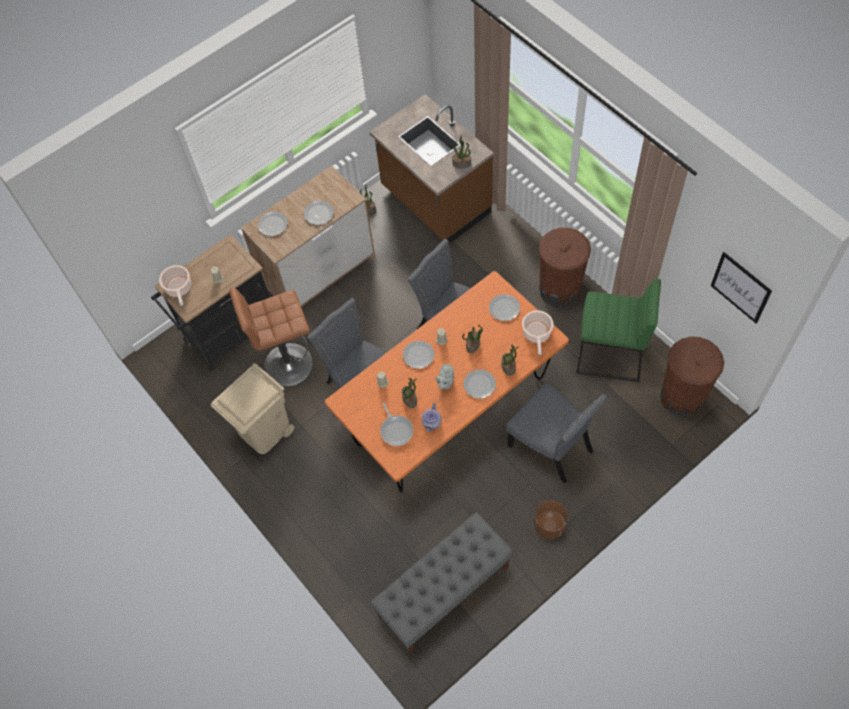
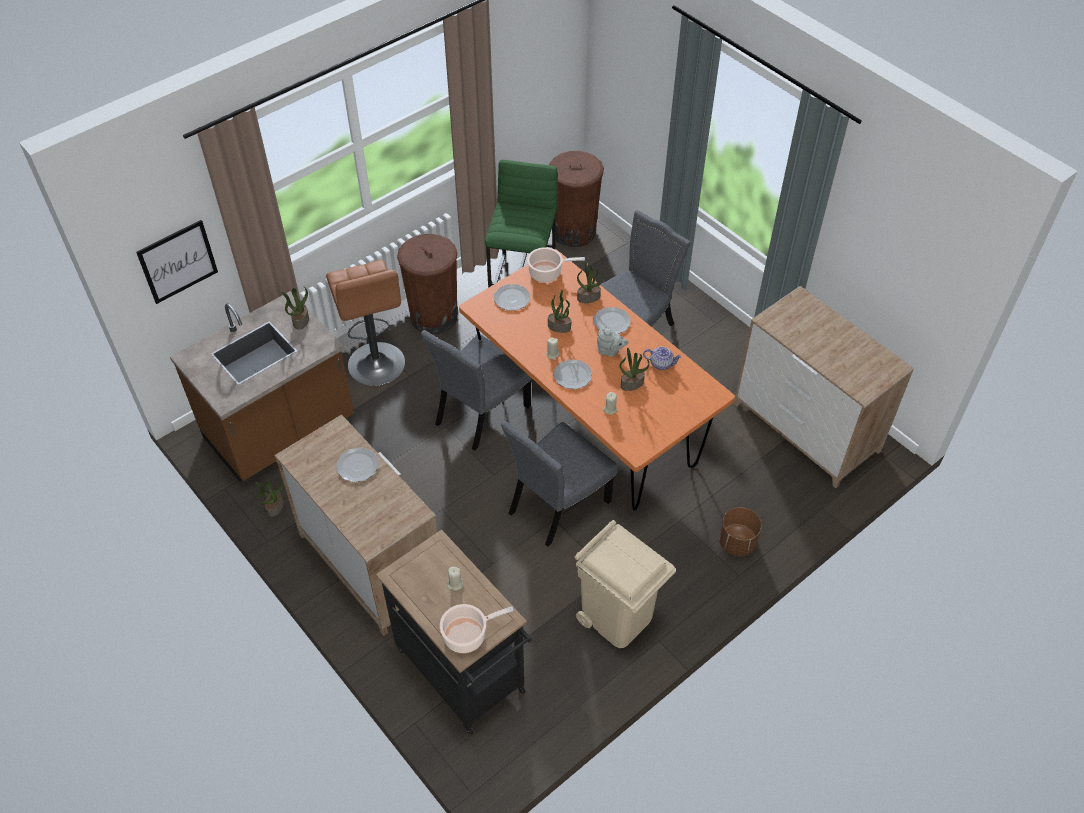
camera: 95 degrees left, 10 degrees down
(273, 225) = (368, 520): plate -> none
(287, 364) = (518, 594): brown stool -> brown stool (376, 364)
(396, 430) = (672, 396): frying pan -> none
(443, 592) = (807, 428): grey bench -> dresser
(549, 525) = (722, 339): brown planter -> brown planter (737, 543)
(740, 287) = (553, 67): picture -> picture (178, 261)

